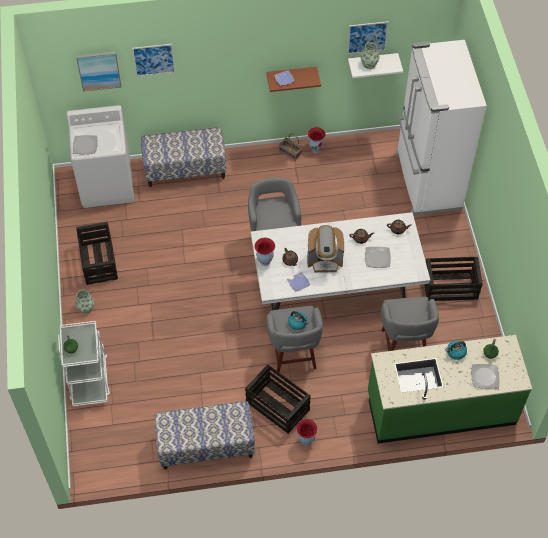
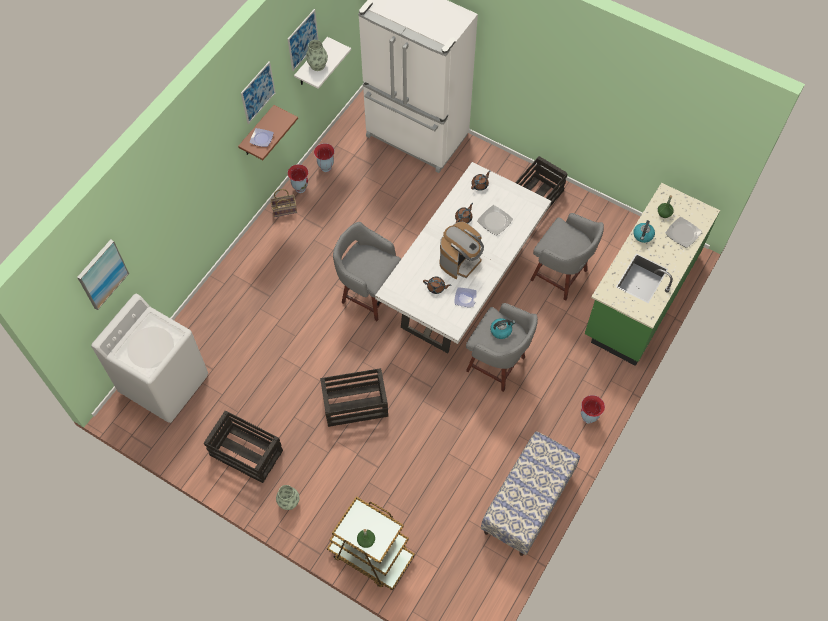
camera: 50 degrees left, 5 degrees up
(85, 145) = (146, 359): plate -> none
(89, 378) = (370, 554): white cart -> brown cart
(154, 59) = (145, 217): picture -> picture (258, 92)
(185, 169) = (216, 305): bench -> none
(264, 261) = (417, 307): vase -> vase (325, 168)
(278, 406) = (537, 414): crate -> crate (355, 404)

